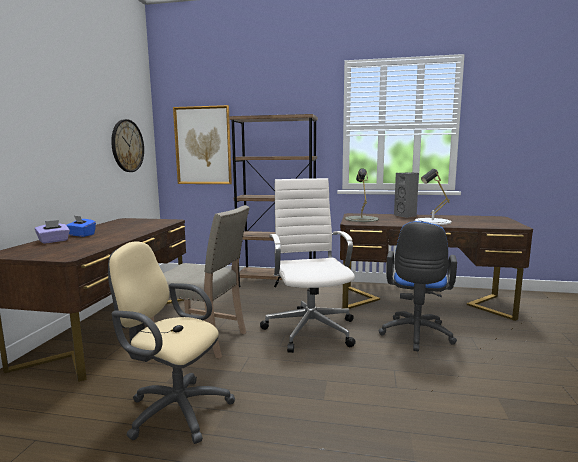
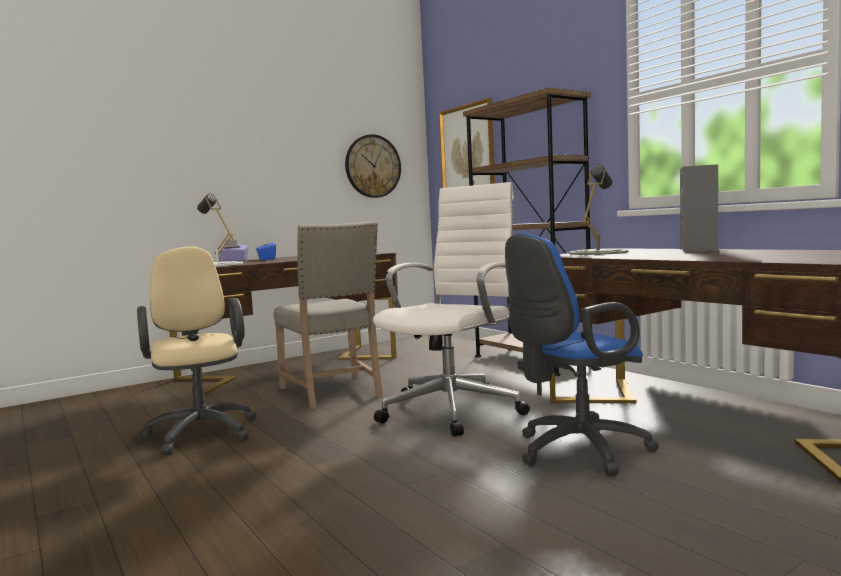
camera: 45 degrees right, 5 degrees down
(432, 221) = (702, 255): white table lamp -> white table lamp (218, 264)

